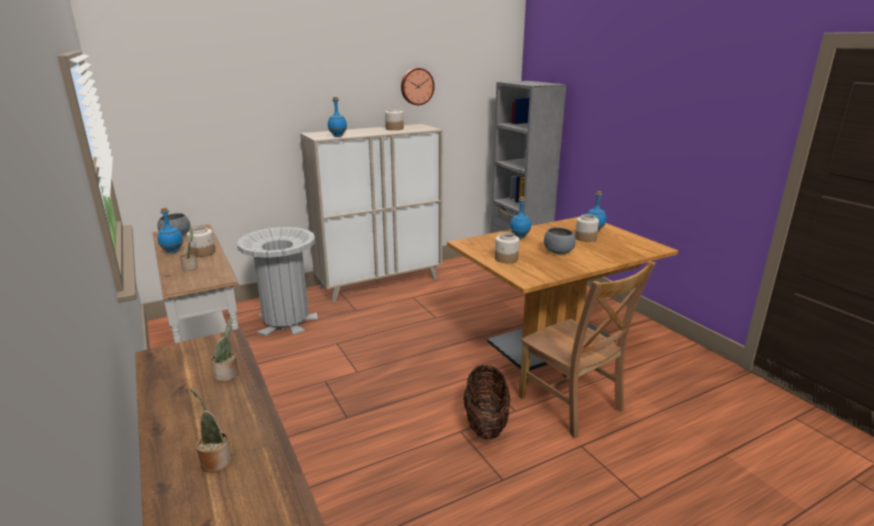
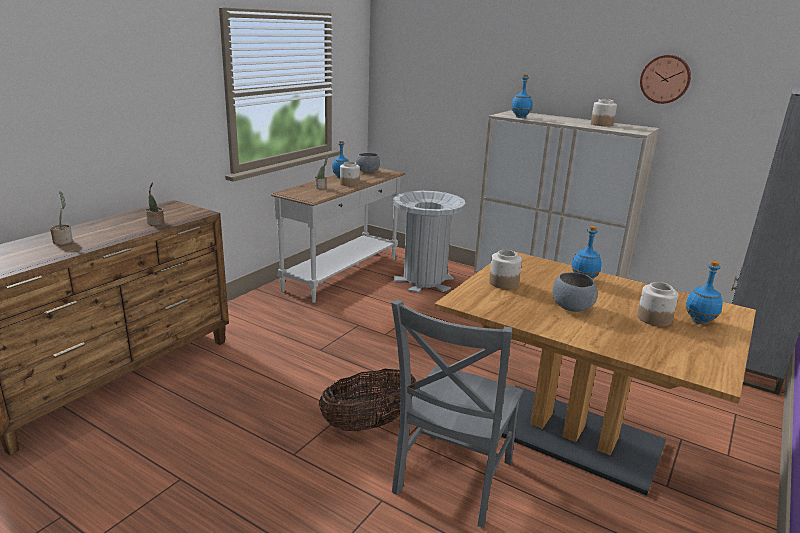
camera: 60 degrees right, 0 degrees up
(572, 405) = (451, 480): brown chair -> grey chair

